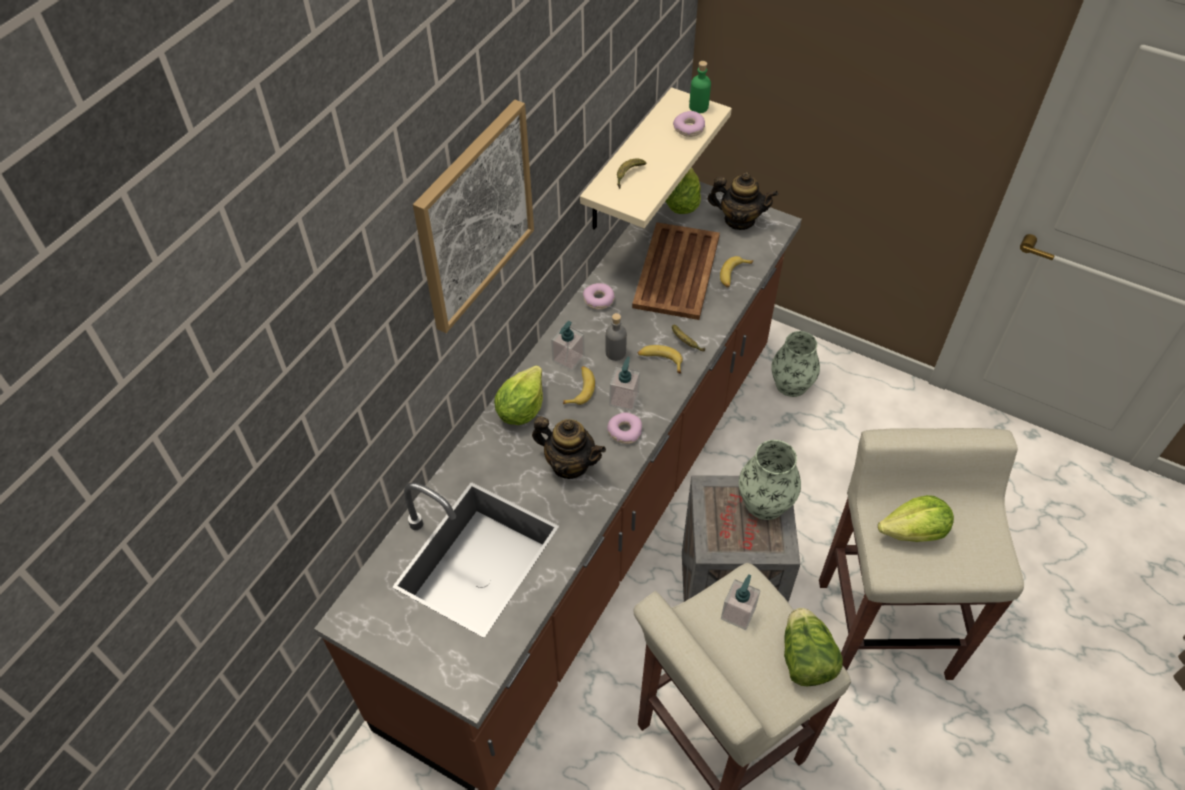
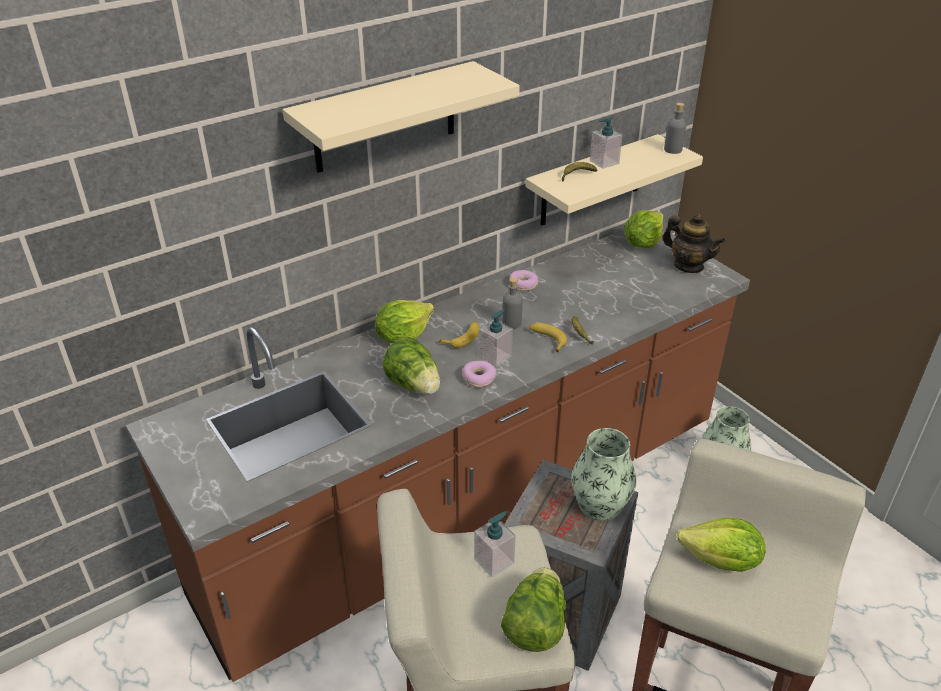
camera: 25 degrees right, 15 degrees down
(474, 216) = (385, 118): picture -> beige shelf
(568, 359) = (468, 315): soap dispenser -> soap dispenser (604, 162)
(569, 464) = (414, 385): teapot -> lettuce
(677, 270) = (607, 284): brown tray -> none
(689, 128) = (654, 160): donut -> none
(698, 107) = (673, 150): green bottle -> grey bottle
(733, 275) = (657, 301): banana -> none

